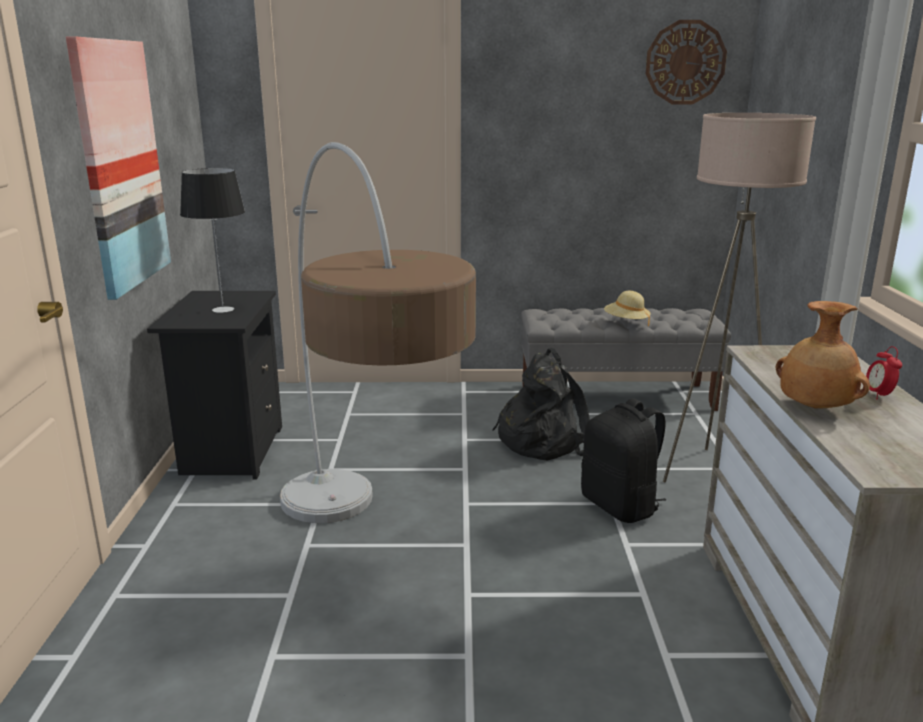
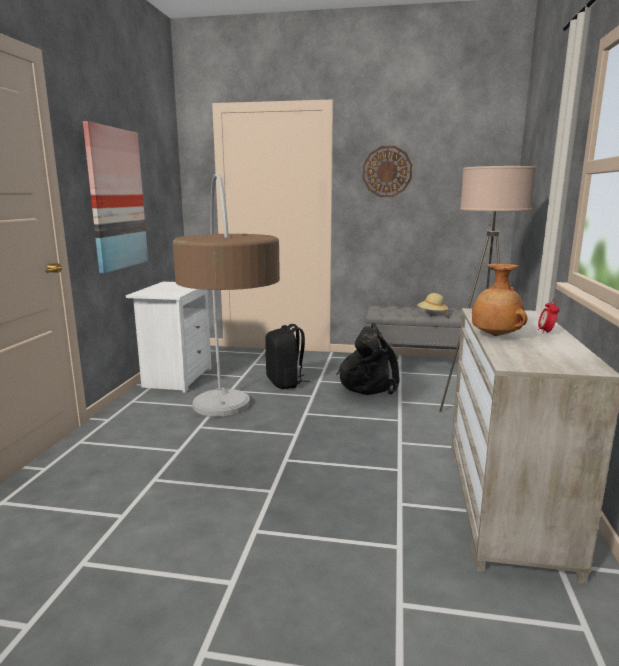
camera: 10 degrees right, 5 degrees down
(222, 309) = (173, 289): table lamp -> none
(231, 451) = (177, 378): black nightstand -> white nightstand
(621, 506) = (405, 422): black backpack -> black backpack (285, 383)
(685, 62) = (475, 148): wall clock -> wall clock (387, 171)

